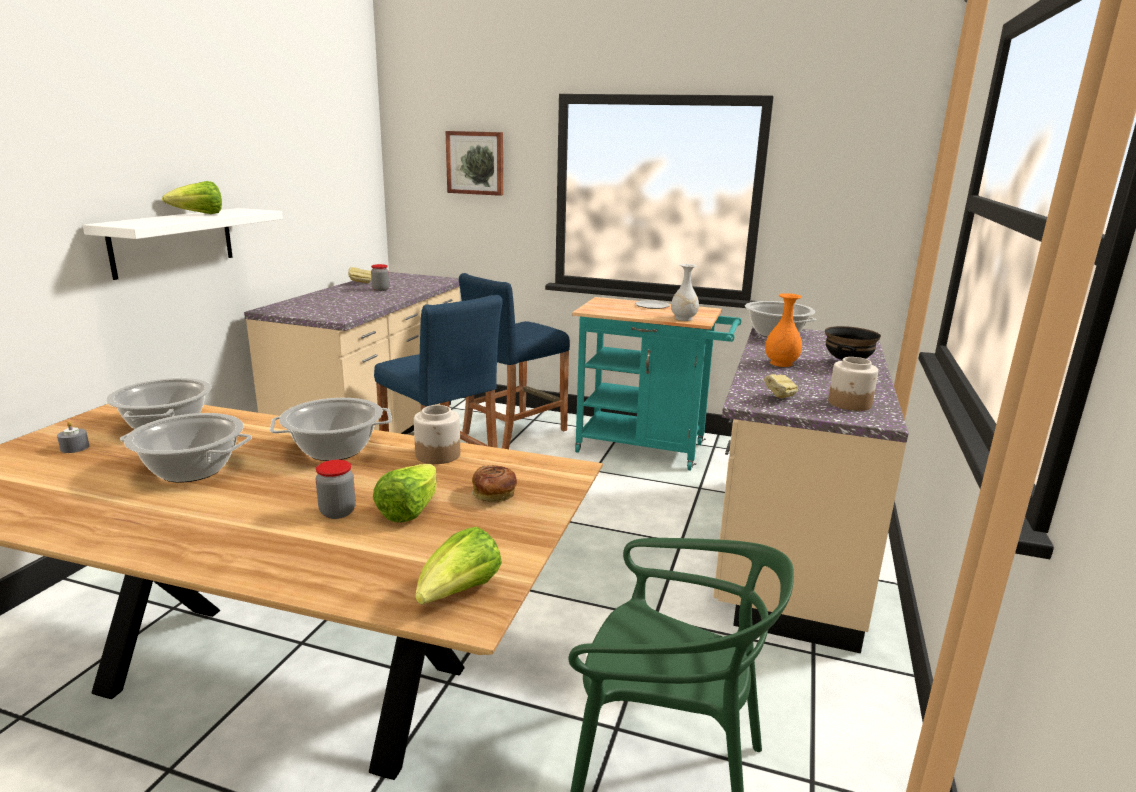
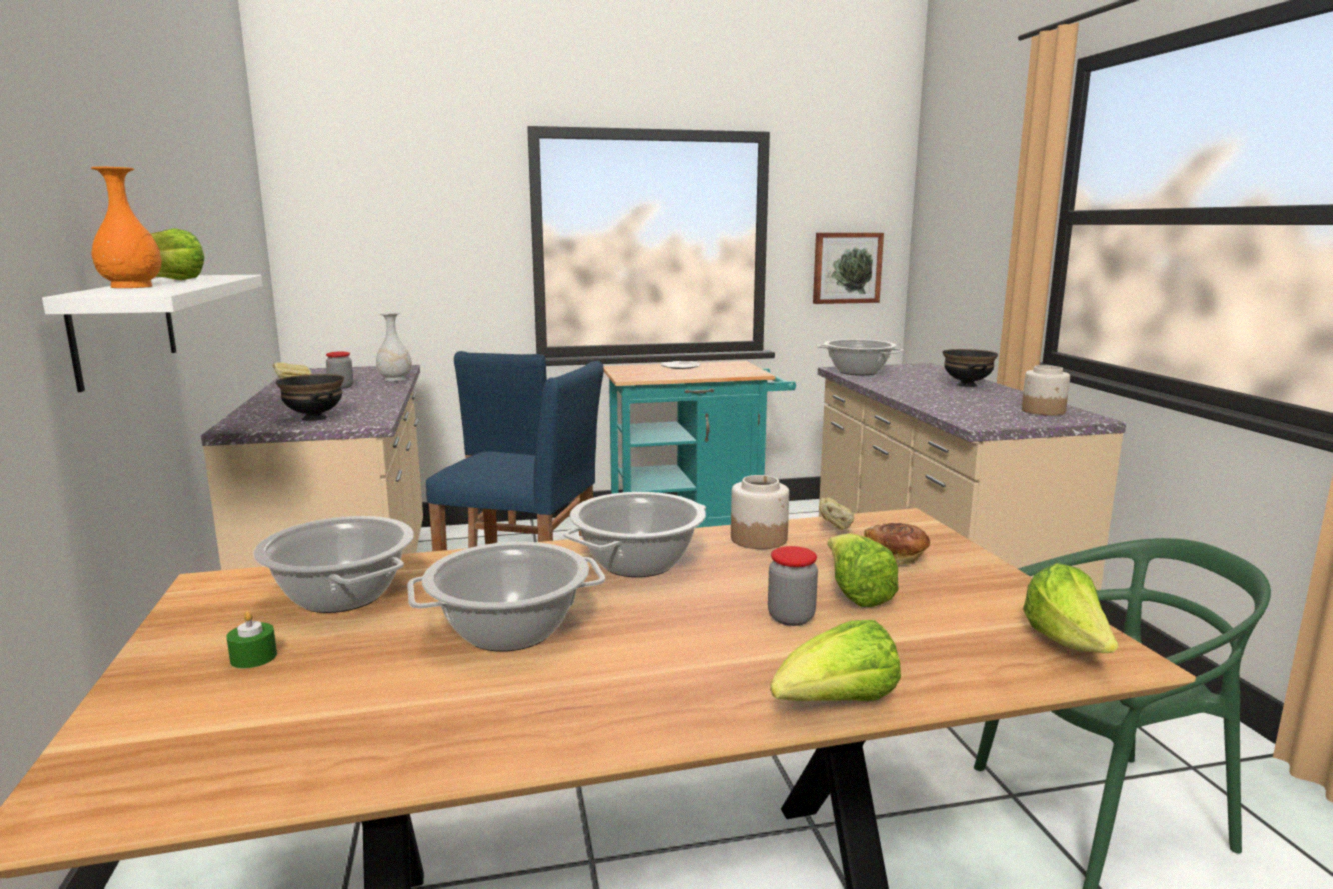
camera: 30 degrees left, 5 degrees down
(75, 448) = (253, 657): grey candle -> green candle
(242, 571) = (837, 705): none -> lettuce
(317, 310) = (313, 418): none -> black bowl
(475, 163) = (415, 213): picture -> picture (846, 268)
(683, 319) = (737, 373): white vase -> white vase (394, 379)
(779, 398) = (990, 416): bread -> bread (835, 530)
(781, 364) = (922, 392): orange vase -> orange vase (132, 287)

